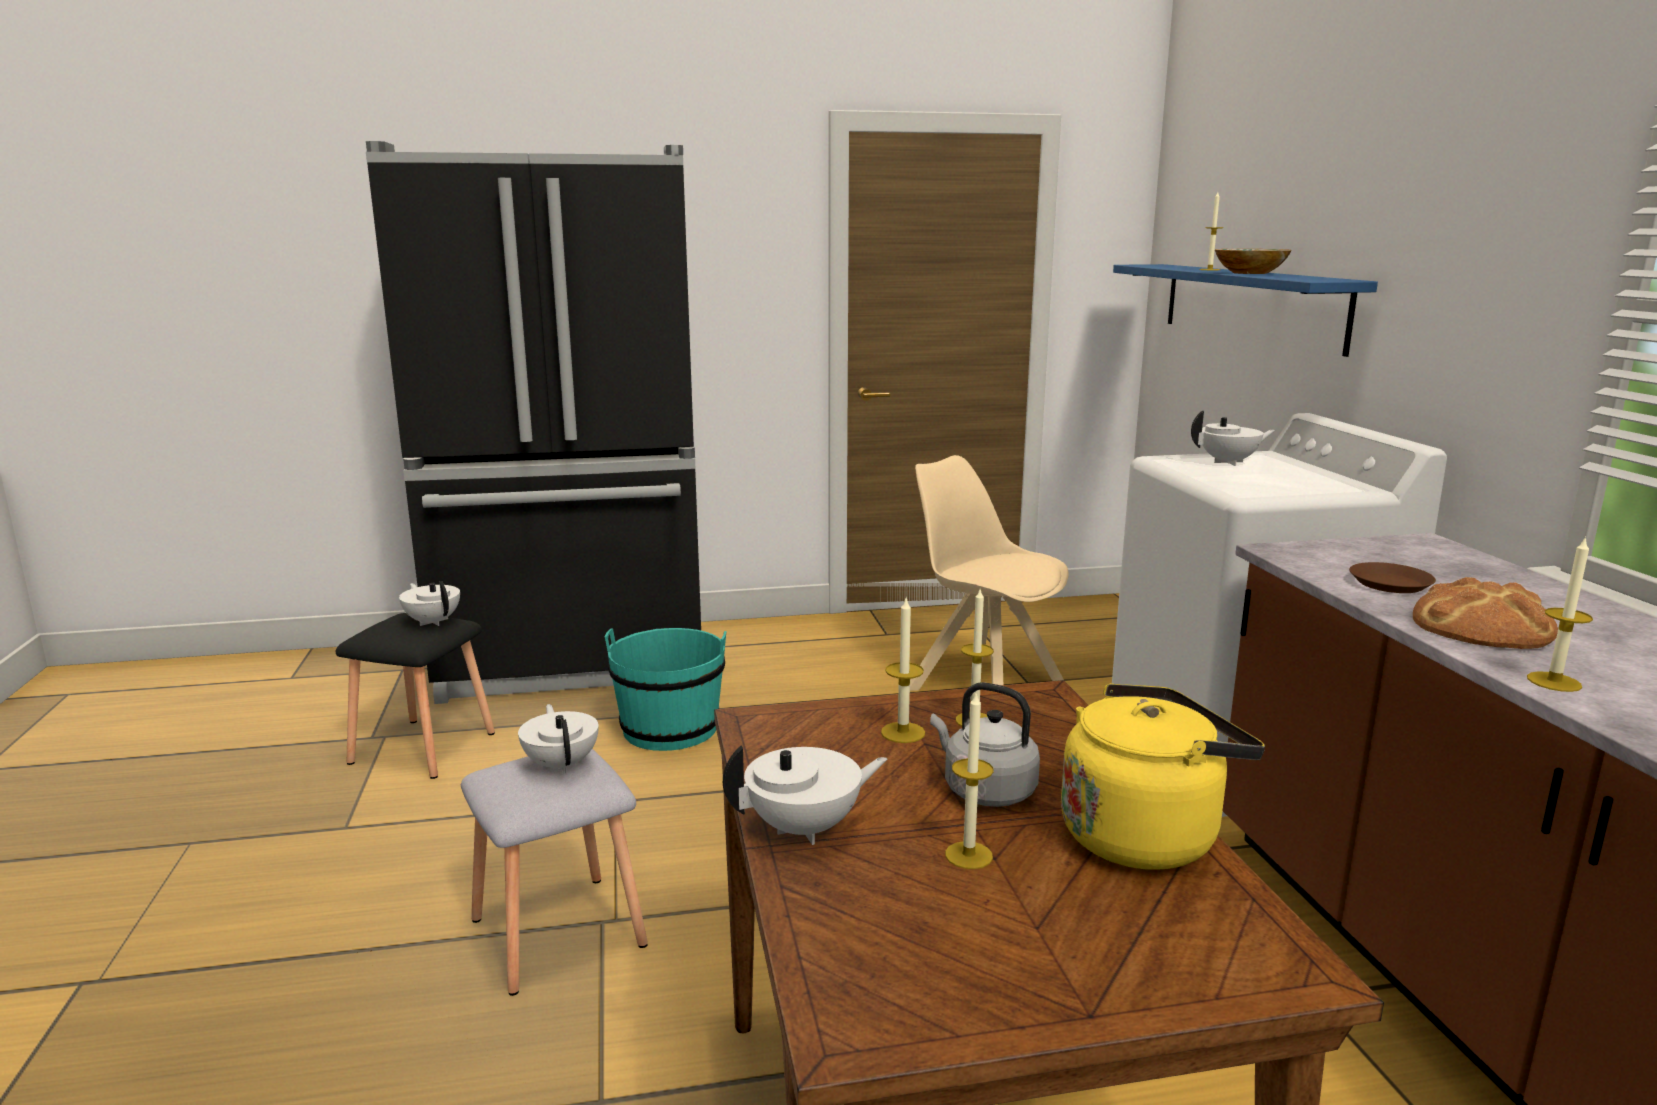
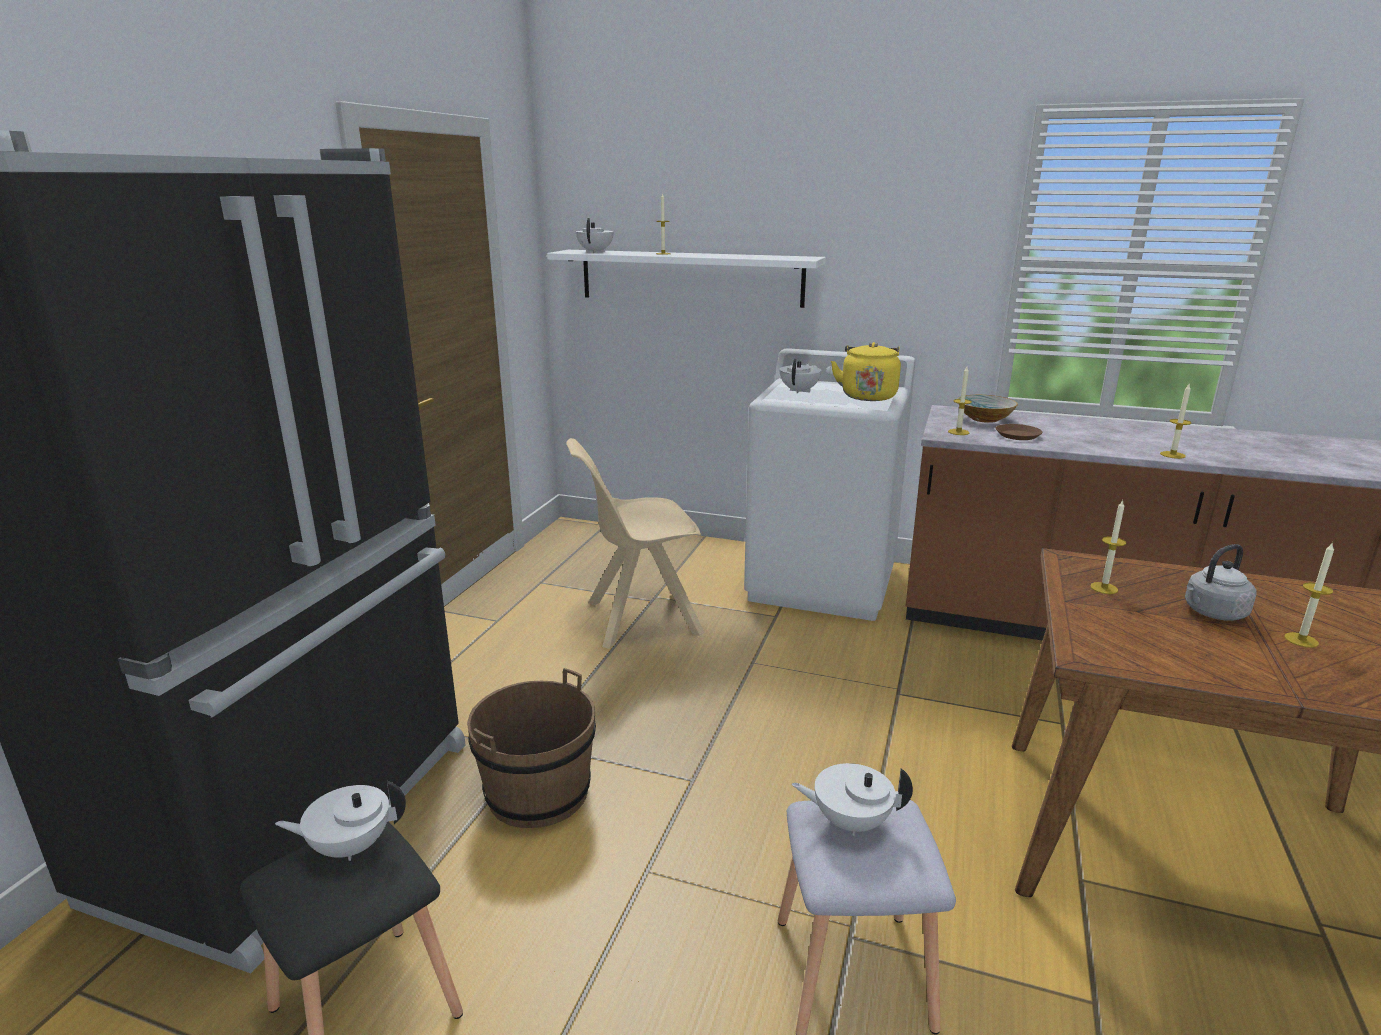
camera: 60 degrees left, 5 degrees up
(670, 729) = (538, 792): turquoise bucket -> brown bucket
(805, 828) = (1272, 679): white teapot -> white teapot (596, 252)
(903, 732) = (1119, 613): candle -> candle (958, 432)
(1144, 835) = (1268, 590): yellow kettle -> yellow kettle (868, 396)
(1250, 304) = (690, 277): blue shelf -> white shelf
(1251, 273) = (715, 255): bowl -> bowl (985, 419)
(1482, 626) = (1093, 442): bread -> none

